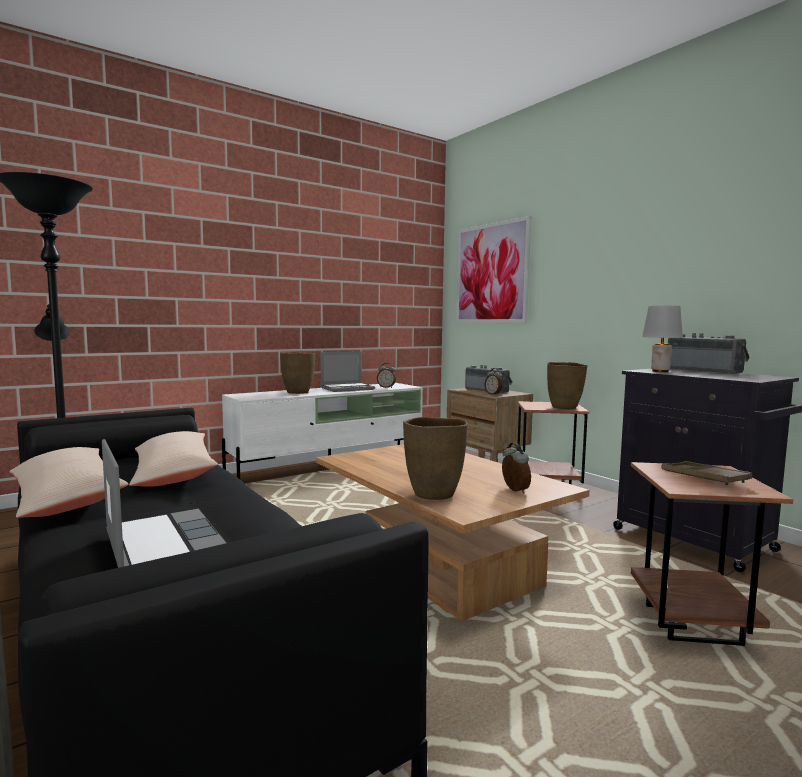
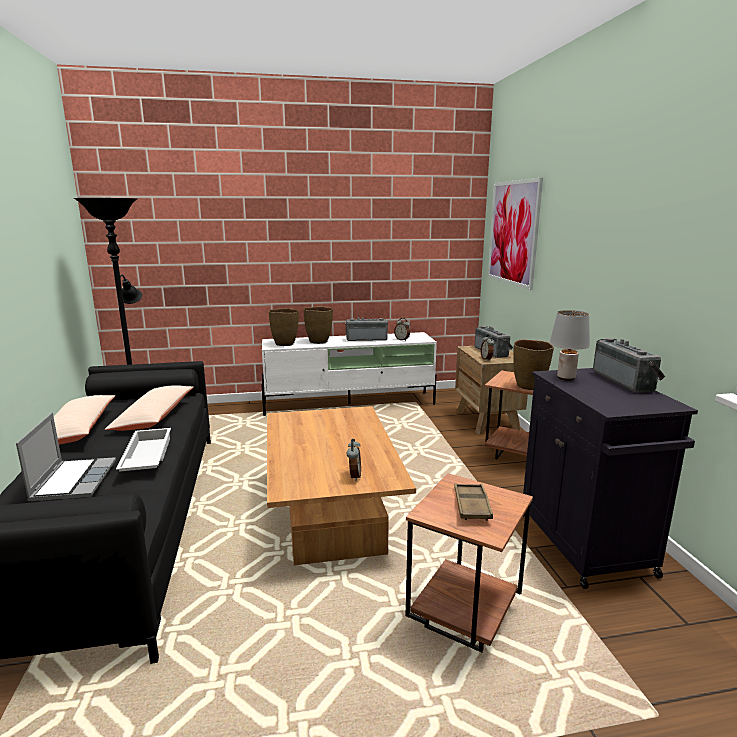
camera: 25 degrees right, 10 degrees up
(236, 506) = (145, 457): none -> white tray
(347, 388) = (366, 339): laptop -> radio
(433, 494) = (290, 468): brown vase -> brown vase (285, 344)

